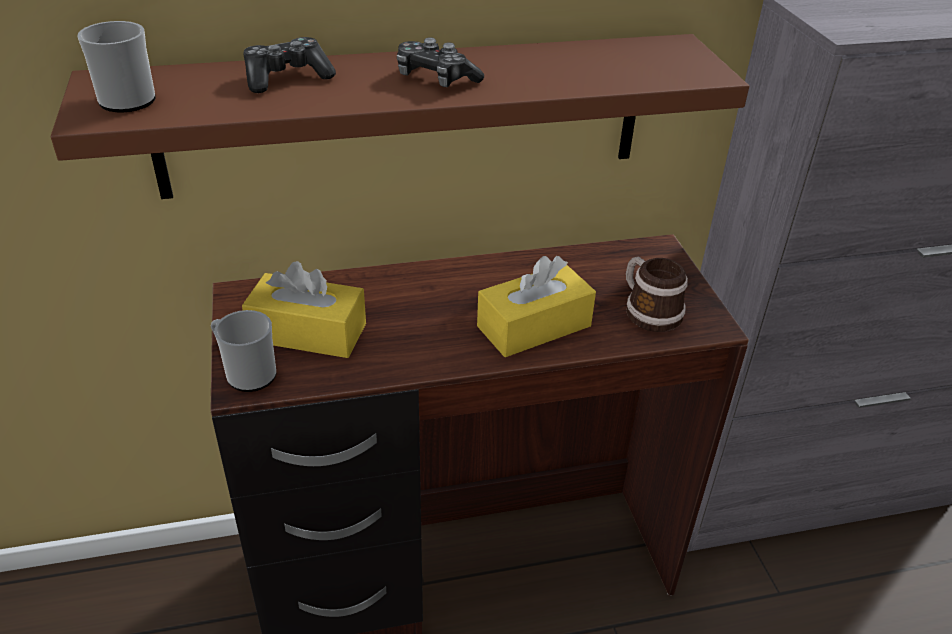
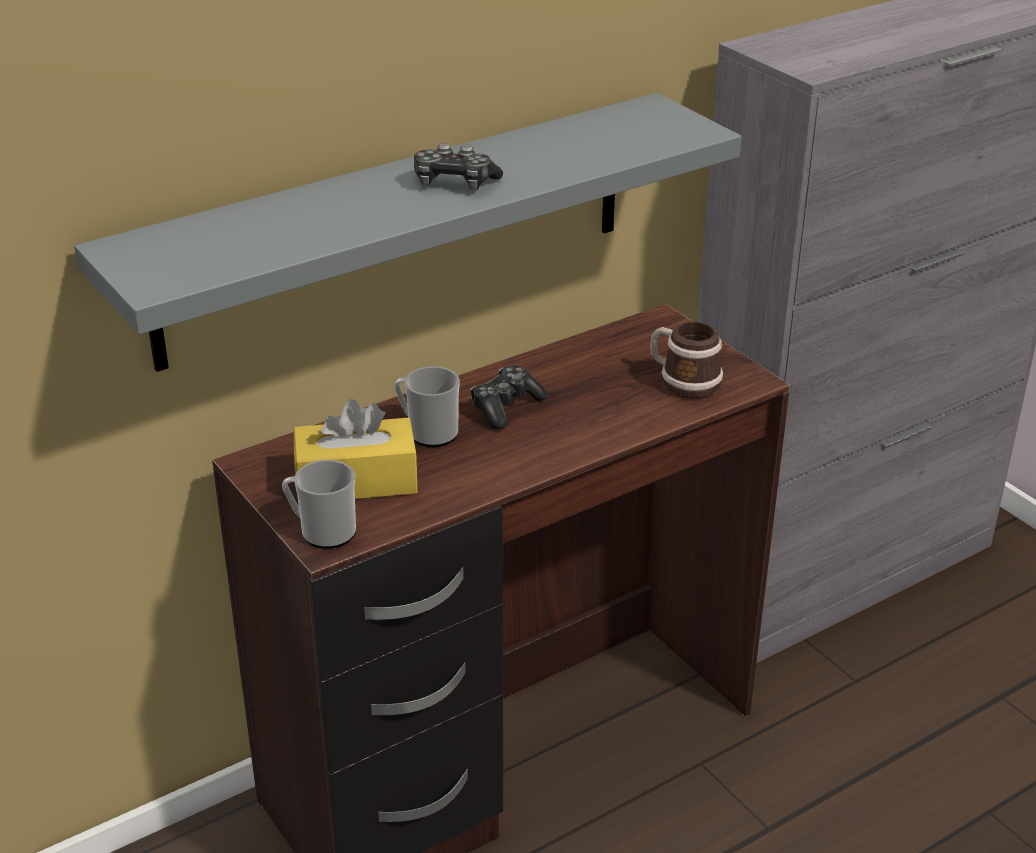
camera: 20 degrees left, 5 degrees down
(123, 98) = (166, 261): mug -> mug (427, 432)
(286, 78) = (308, 210): game controller -> game controller (506, 407)
(404, 116) = (397, 229): brown shelf -> grey shelf
(534, 326) = (582, 421): yellow tissue box -> none

